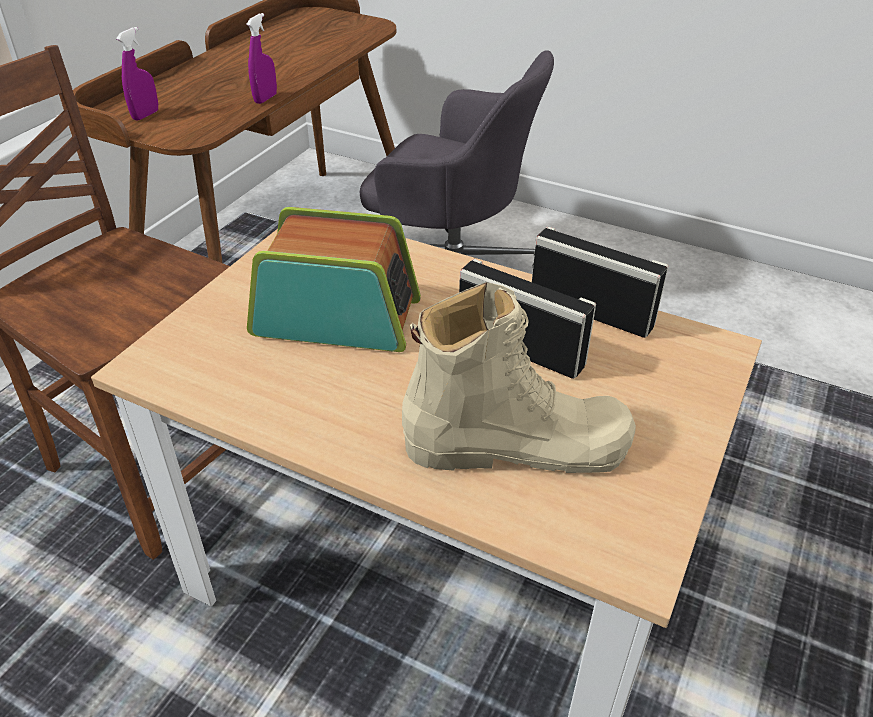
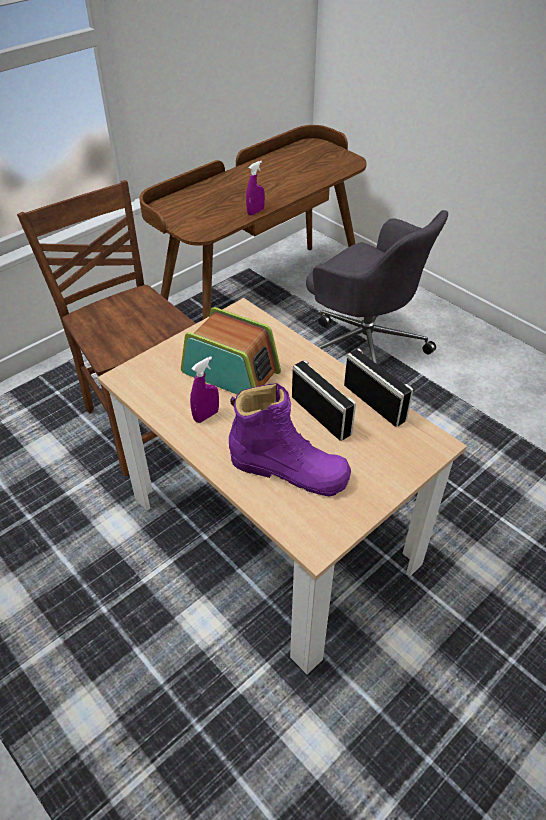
camera: 20 degrees right, 5 degrees up
(146, 115) = (181, 212): purple spray bottle -> purple spray bottle (206, 416)
(516, 445) = (289, 469): beige boot -> purple boot

